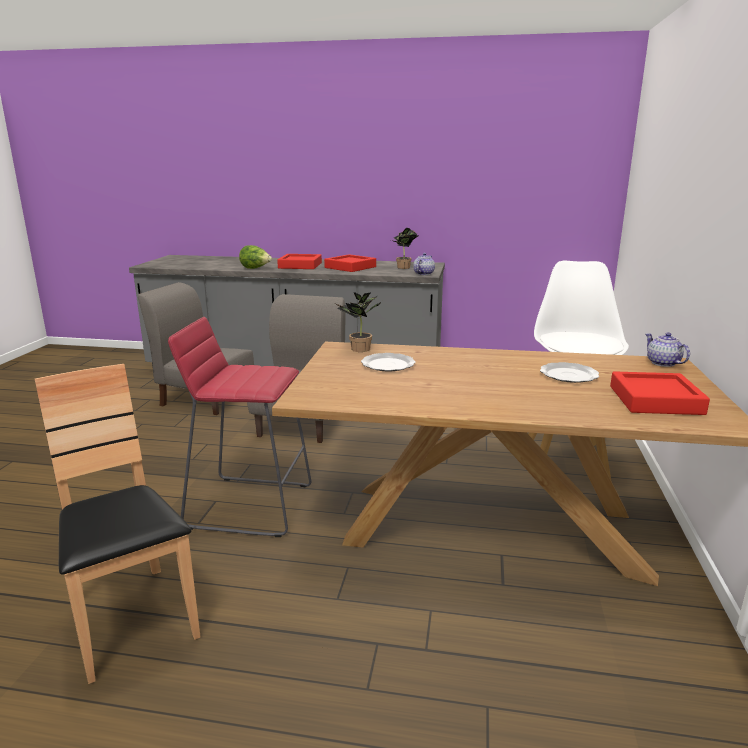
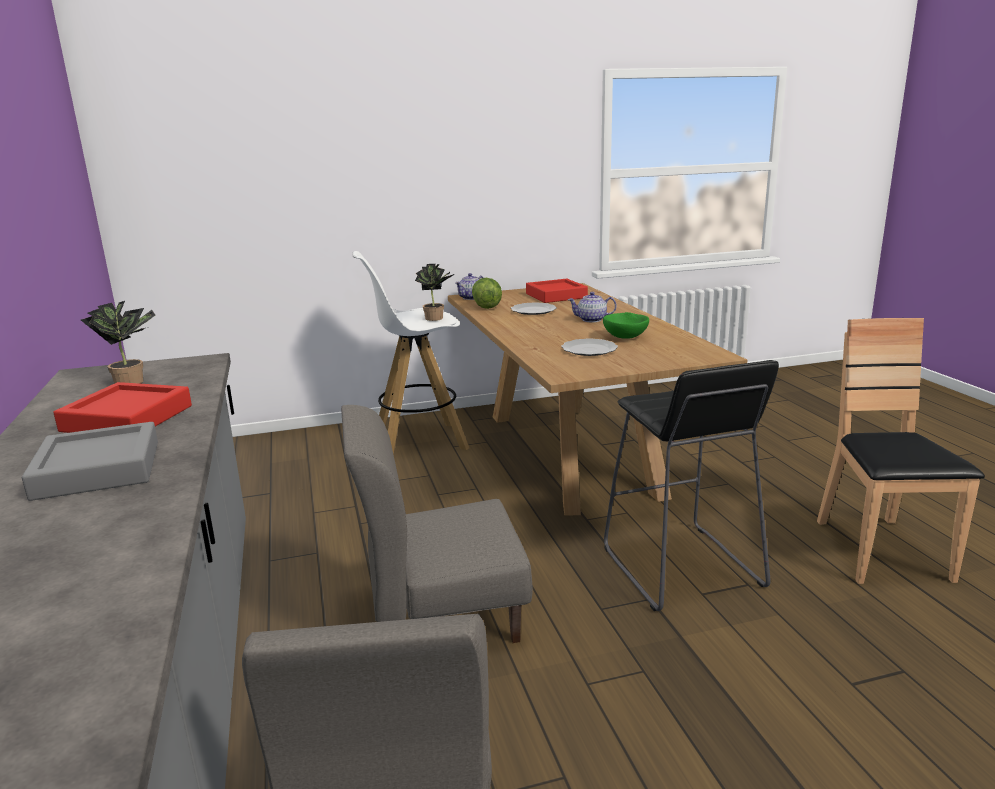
camera: 115 degrees left, 0 degrees up
(131, 620) = (879, 551): brown chair -> brown chair turned 150 degrees clockwise
(249, 505) = (680, 567): red stool -> black stool
(255, 268) = (154, 508): lettuce -> lettuce (487, 306)
(300, 265) = (98, 470): red tray -> grey tray
(358, 350) = (562, 366): potted plant -> potted plant (436, 318)
(409, 384) = (625, 337): none -> green bowl
(423, 274) = (200, 362): teapot -> teapot (592, 320)

